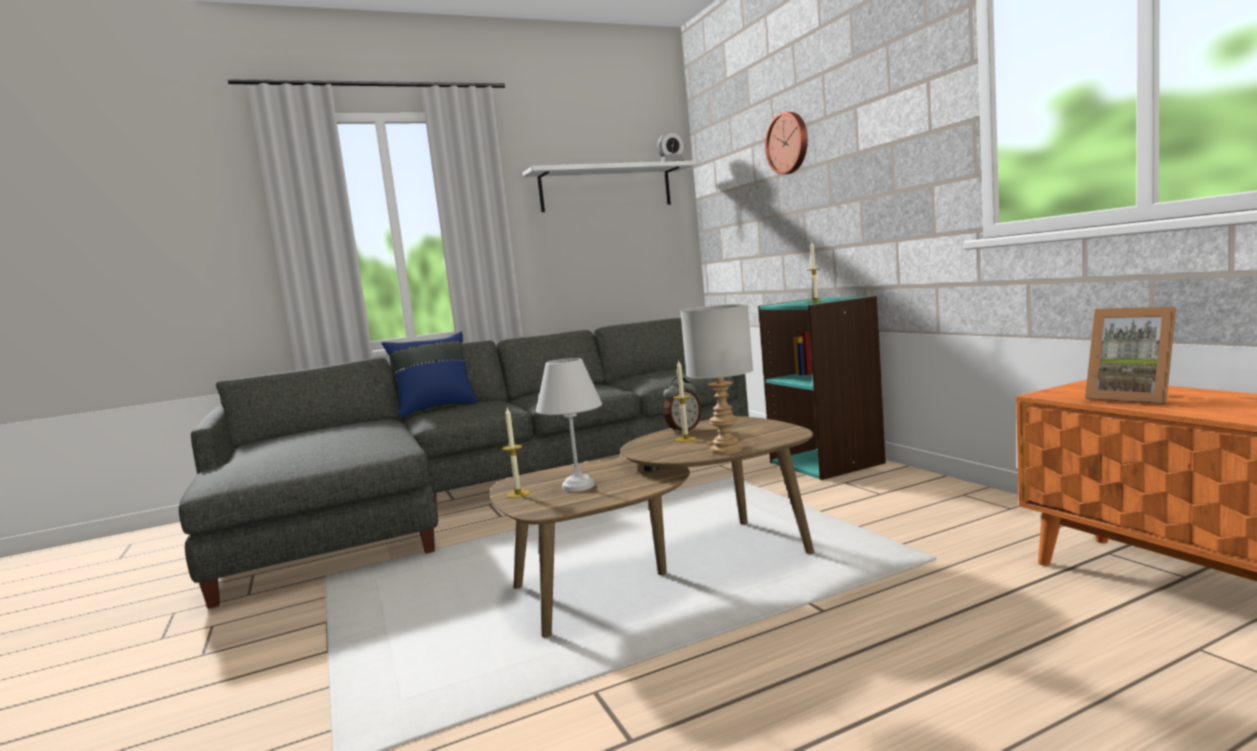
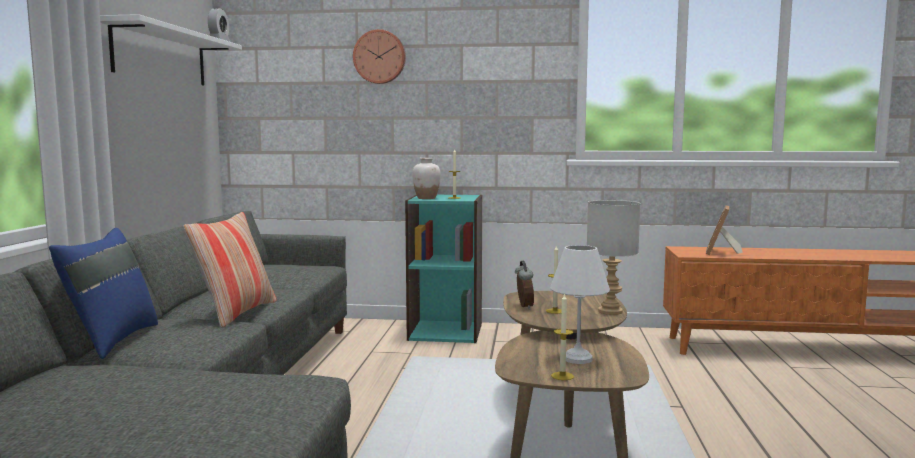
camera: 60 degrees left, 0 degrees up
(529, 402) = (236, 313): none -> pillow
(788, 303) = (426, 198): none -> white vase
(1131, 397) = (721, 253): picture frame -> picture frame turned 120 degrees clockwise

